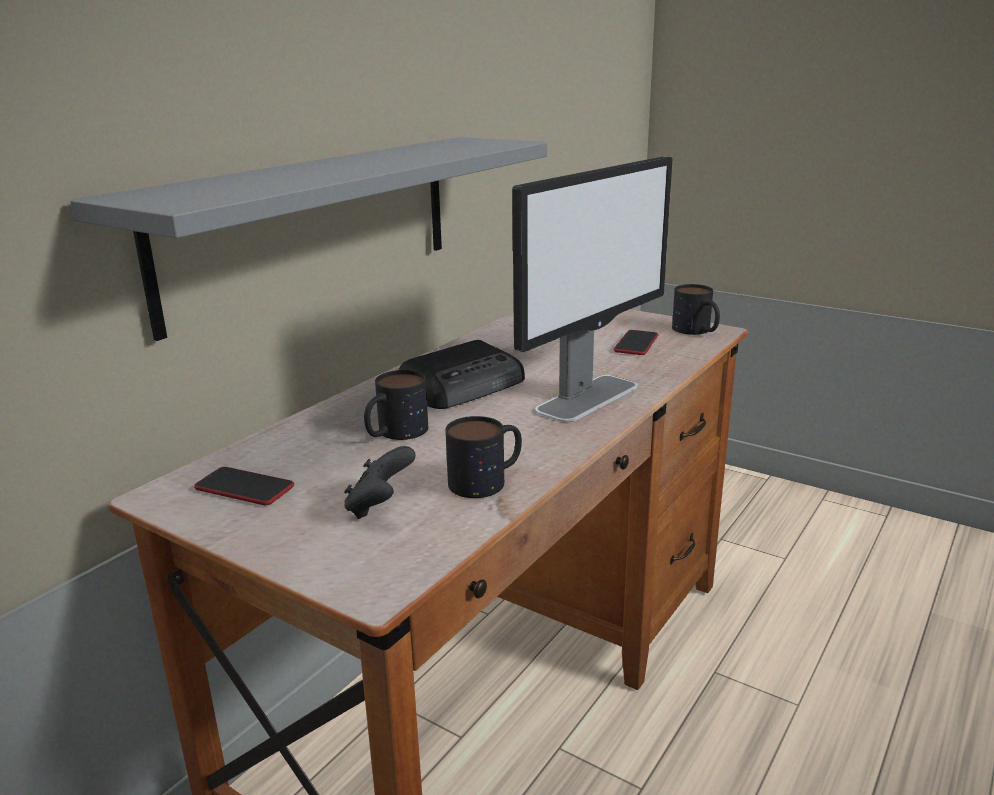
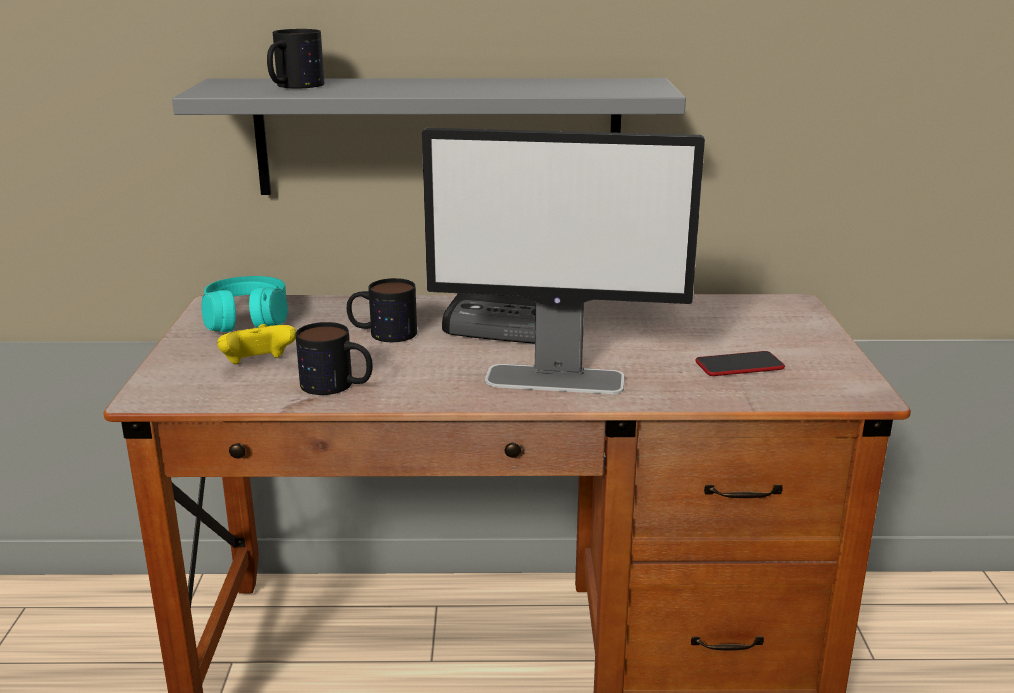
camera: 55 degrees right, 0 degrees up
(244, 488) = (247, 320): phone -> turquoise headphones
(380, 507) = (258, 365): black game controller -> yellow game controller
(697, 331) = (841, 385): mug -> mug (293, 86)

